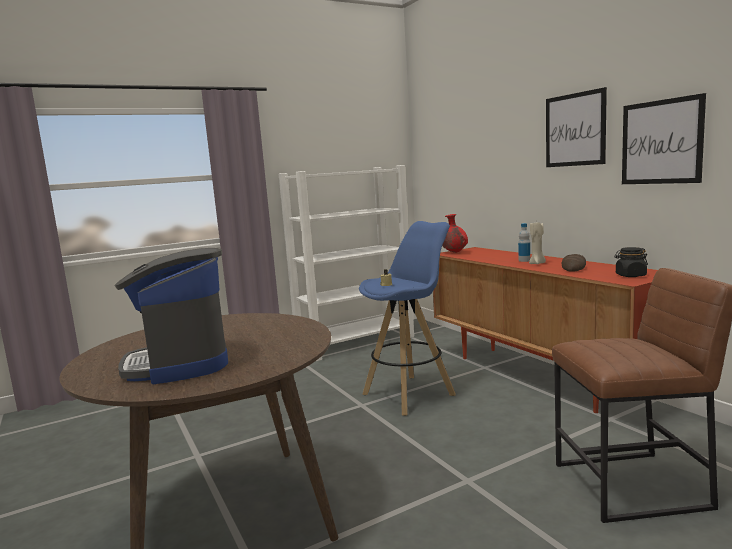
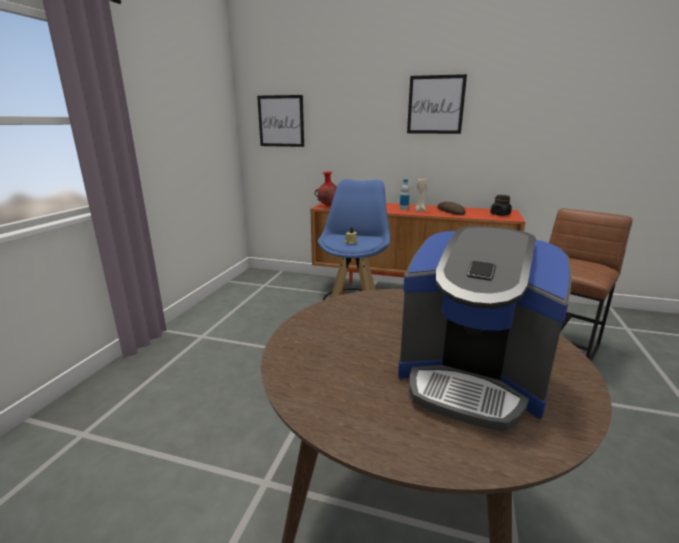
camera: 45 degrees left, 10 degrees up
(355, 342) = (228, 302): white bookcase -> none
(661, 142) = (506, 121): picture -> picture (281, 121)

